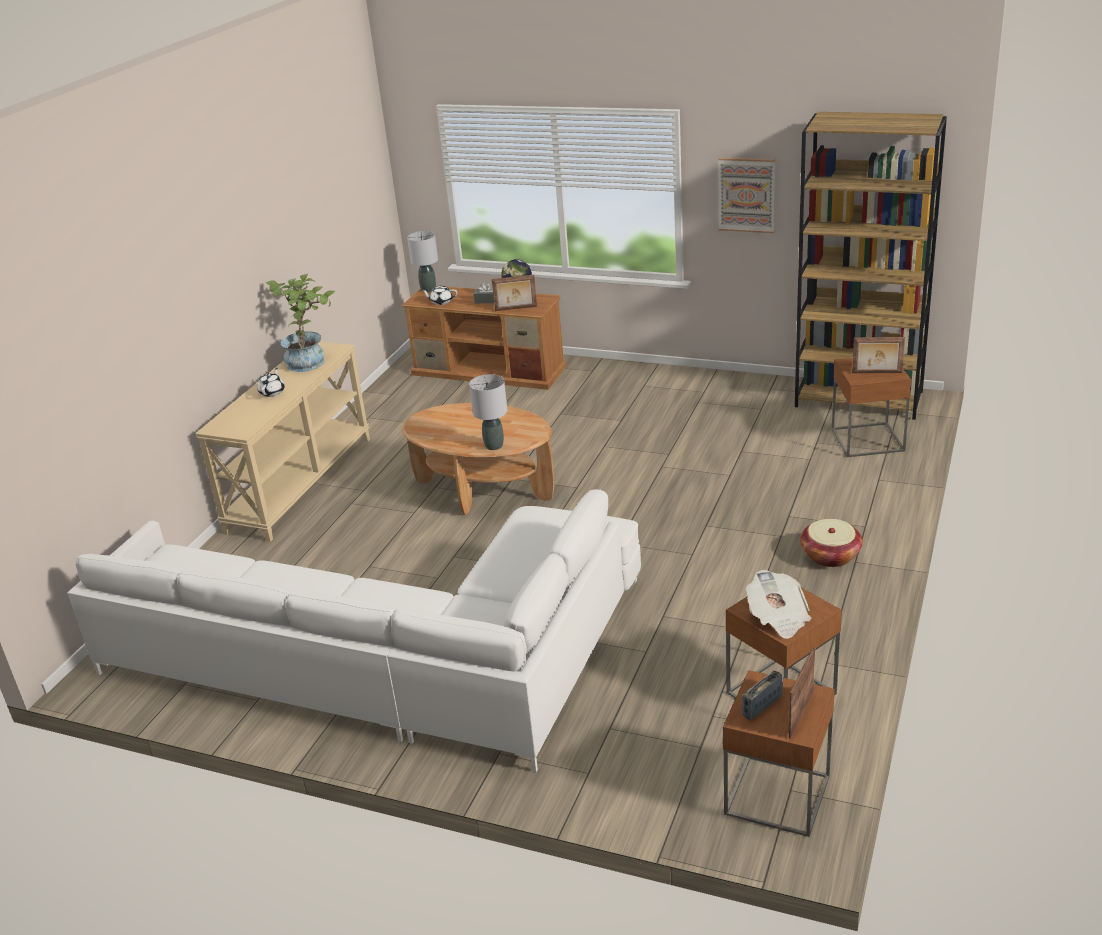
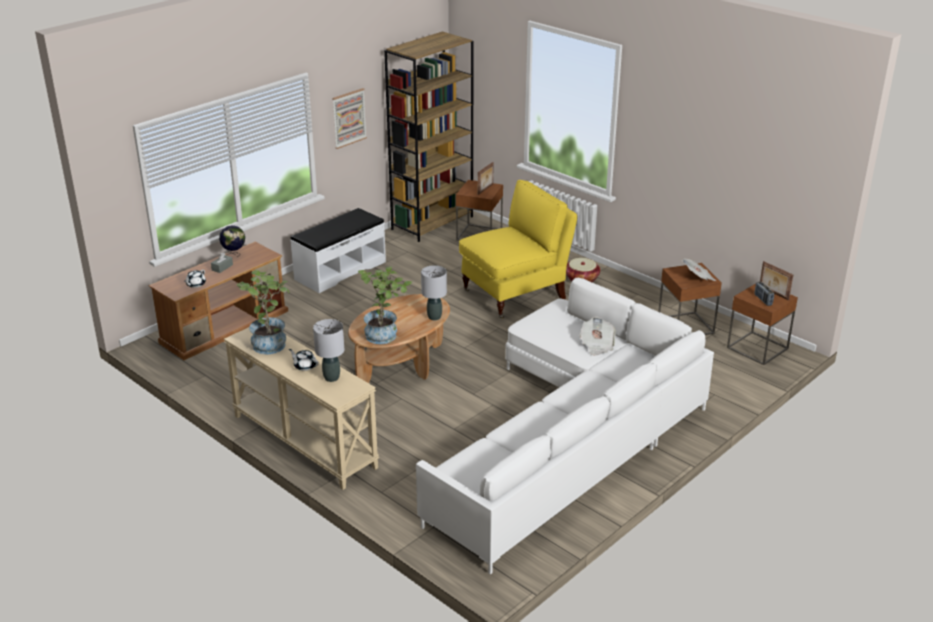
camera: 70 degrees left, 0 degrees up
(428, 290) = (163, 285): grey table lamp -> grey table lamp (332, 378)
(432, 430) = (385, 334): none -> potted plant
(516, 309) = (254, 260): picture frame -> none
(516, 583) = (597, 345): none -> newspaper
(667, 385) = (340, 270): none -> white bench
(728, 515) = (515, 294): none -> yellow armchair

